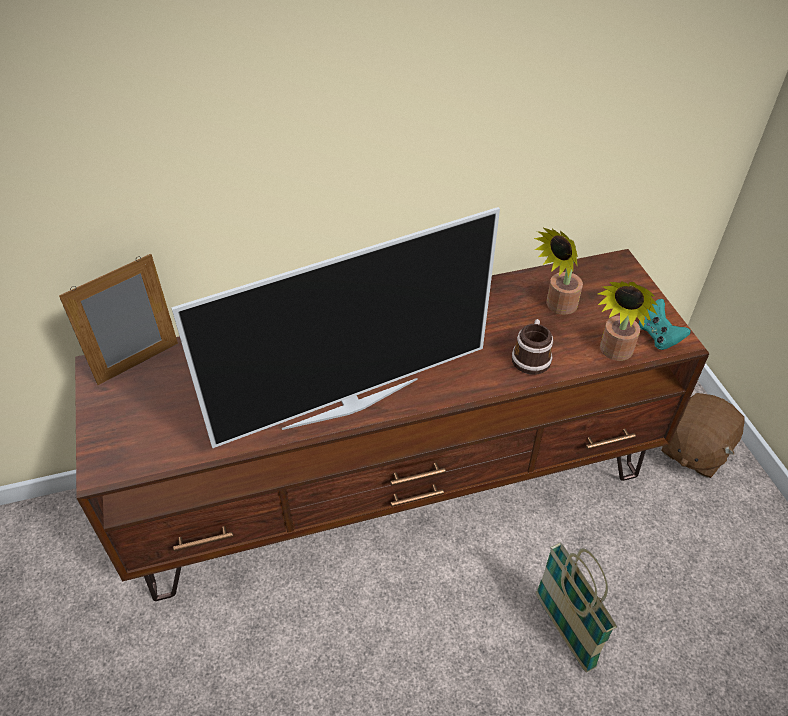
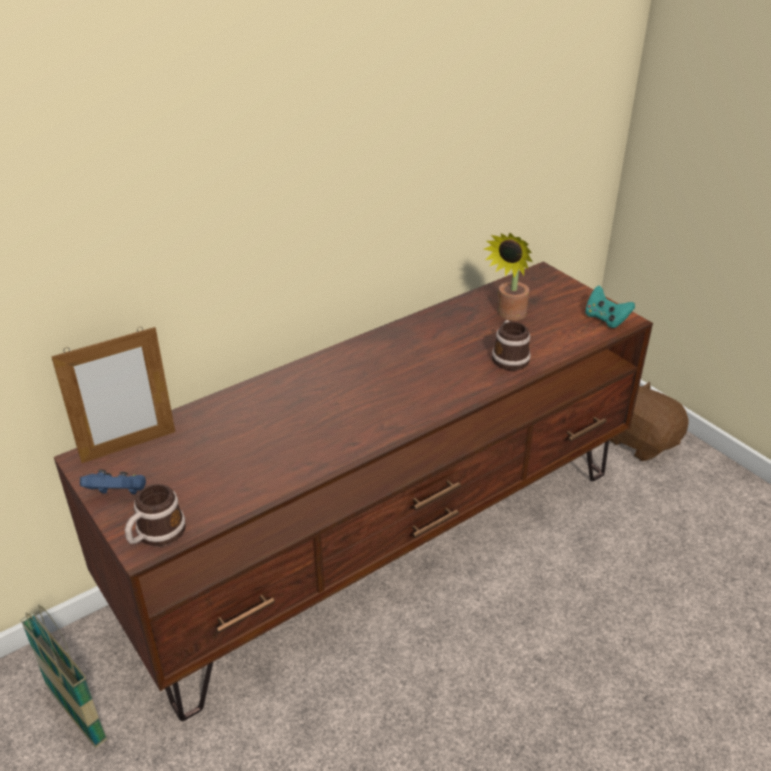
camera: 20 degrees left, 10 degrees down
(107, 411) = (119, 494): none -> blue game controller
(116, 462) = (156, 535): none -> mug
(138, 363) = (129, 446): picture frame -> picture frame turned 150 degrees counterclockwise
(350, 402) = (365, 428): television -> none
(564, 631) = (603, 619): basket -> basket (76, 714)
(614, 353) = (577, 339): potted plant -> none
(694, 450) = (640, 441): brown plush toy -> brown plush toy turned 120 degrees clockwise

